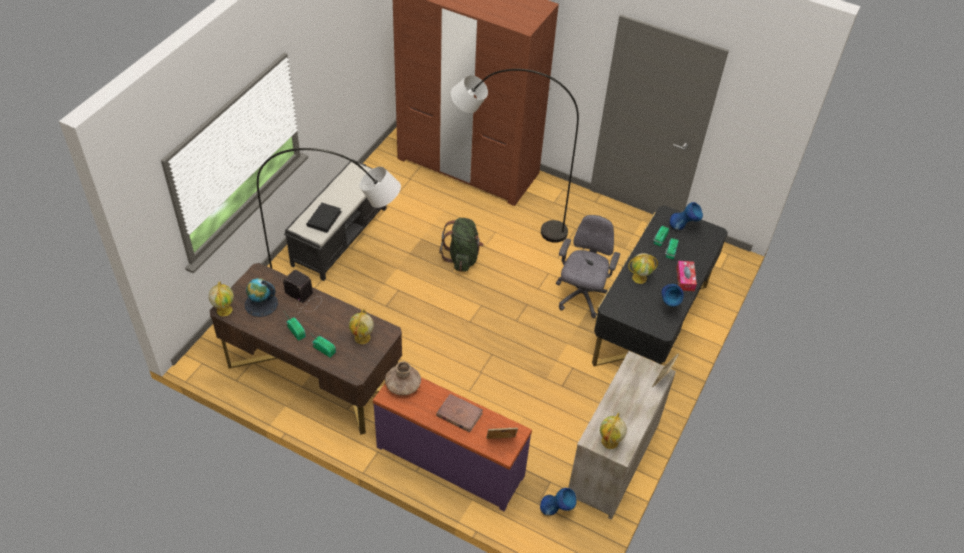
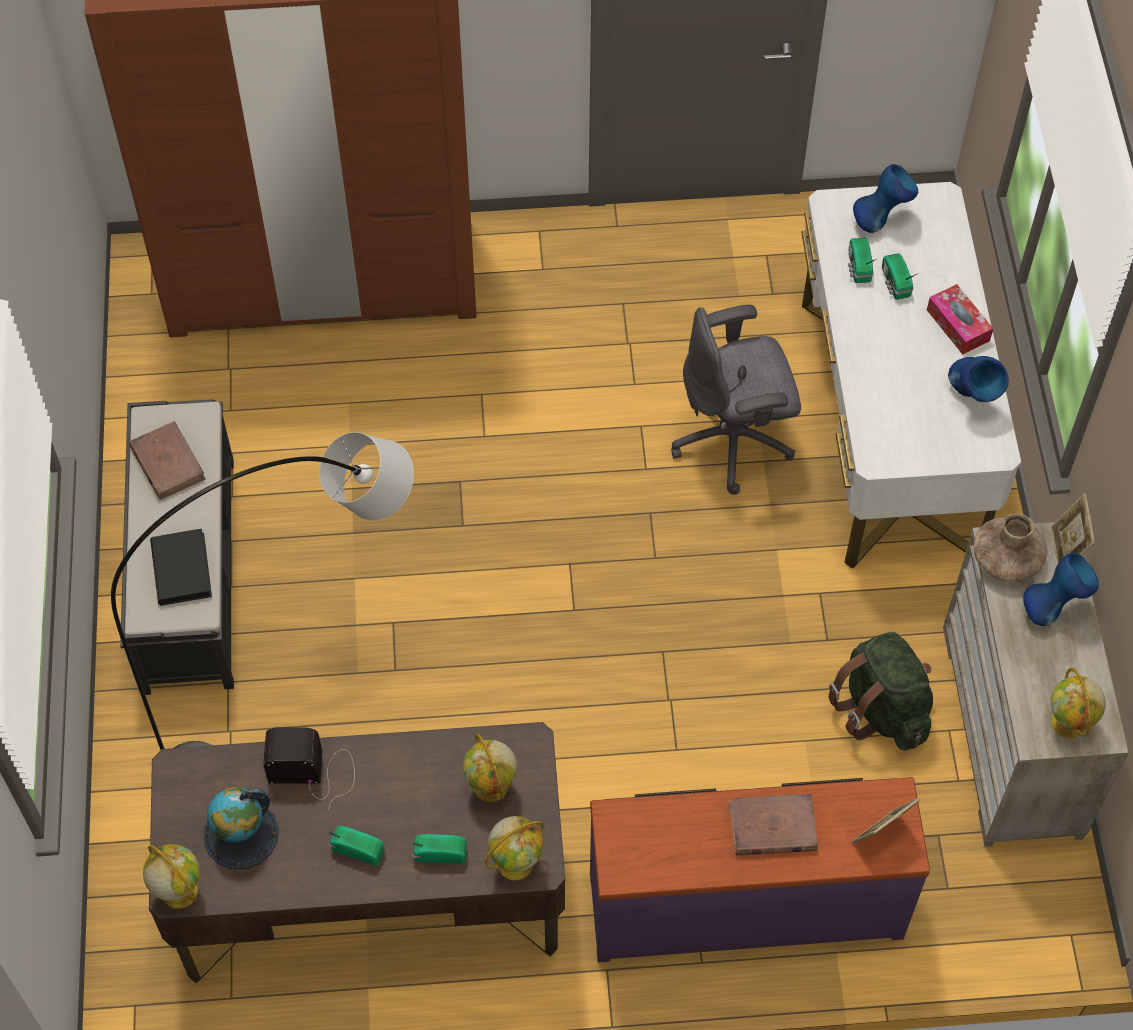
camera: 30 degrees left, 10 degrees up
(349, 183) = (167, 463): none -> brown book
(403, 385) = (631, 833): brown vase -> brown vase (1006, 559)
(462, 257) = (461, 484): green backpack -> green backpack (881, 709)
(504, 221) = (481, 362): grey floor lamp -> none
(556, 511) = (987, 881): blue vase -> blue vase (1054, 608)
(581, 297) = (734, 441): grey office chair -> grey office chair turned 90 degrees counterclockwise
(640, 278) = (882, 367): globe -> globe (516, 862)
(650, 323) = (888, 426): black desk -> white desk

